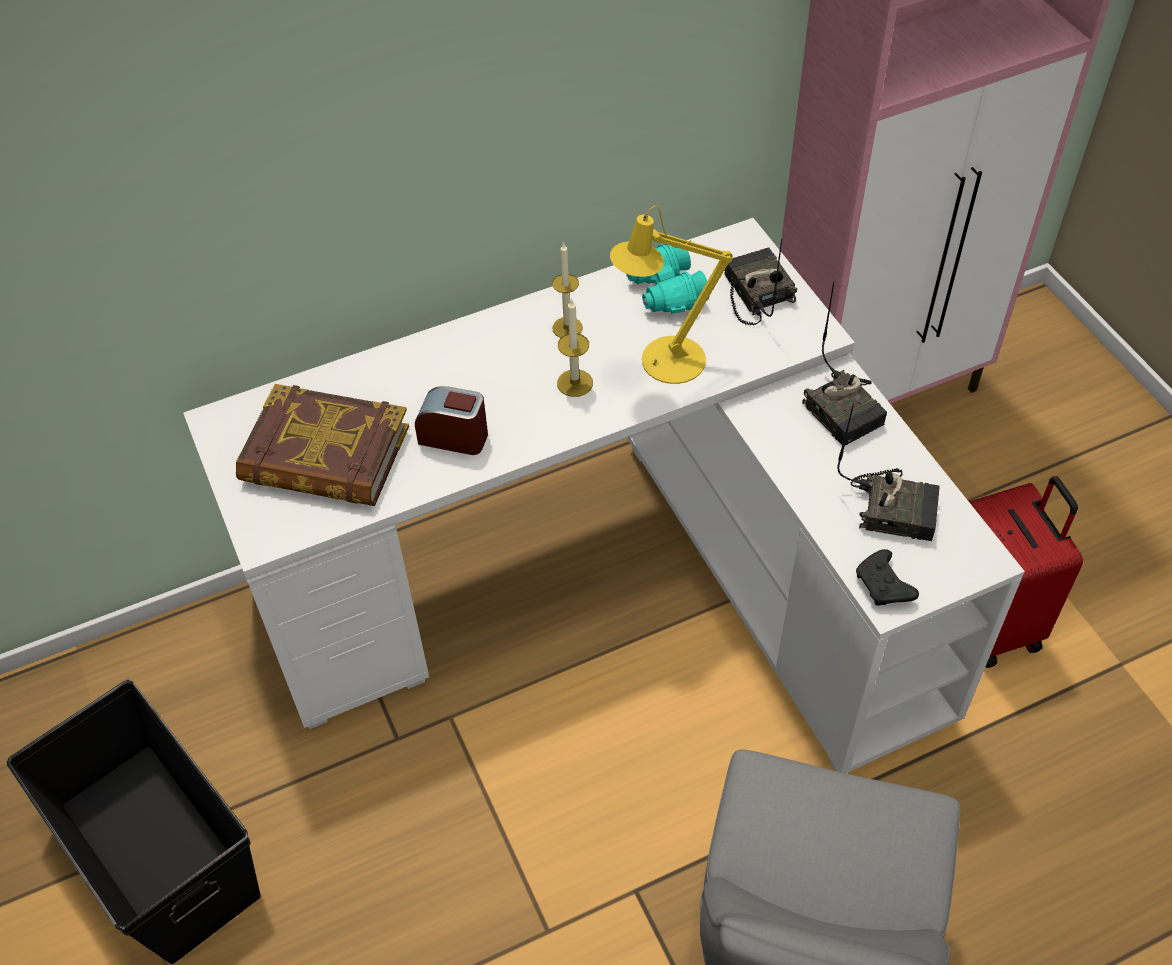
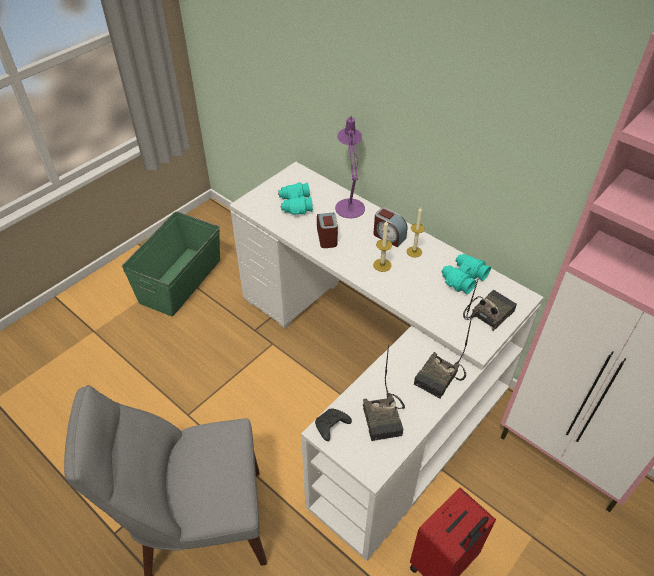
camera: 65 degrees right, 5 degrees down
(160, 847) = (181, 280): black storage box -> green storage box
(325, 456) = (295, 205): book -> turquoise binoculars
(384, 373) = (349, 205): none -> purple table lamp
(507, 347) = (388, 236): none -> alarm clock
(664, 363) = (415, 292): yellow table lamp -> none

